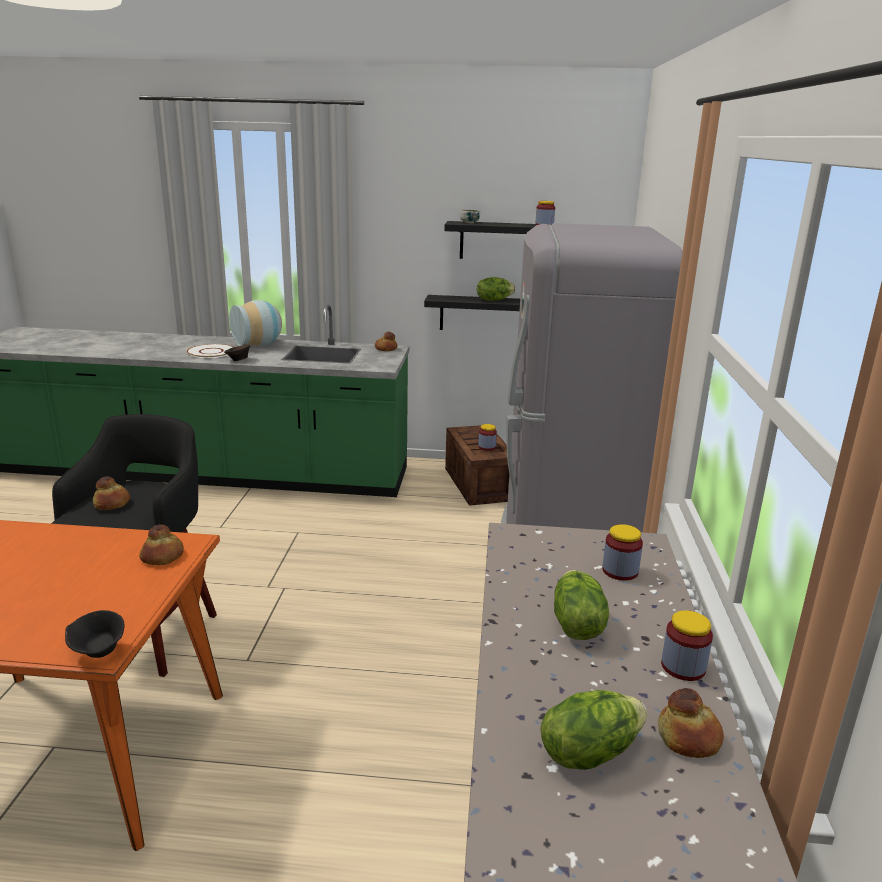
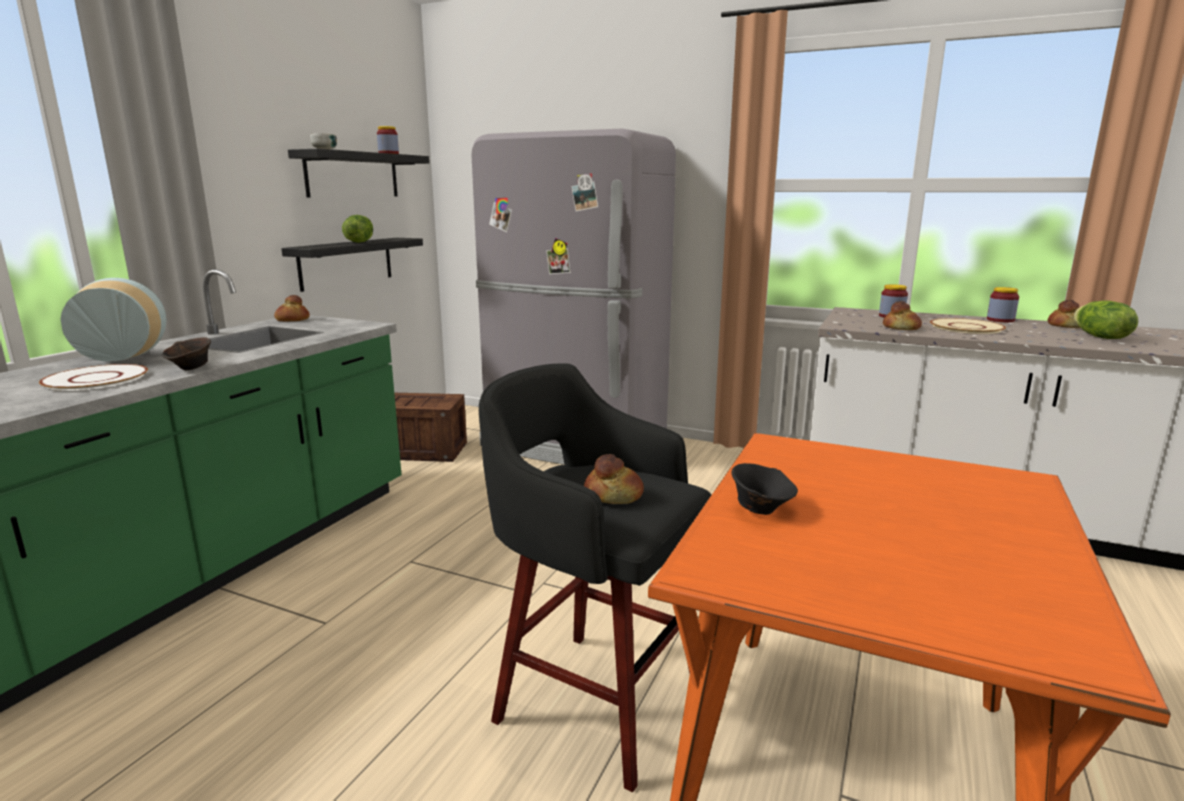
camera: 70 degrees left, 5 degrees down
(99, 652) = (1027, 479): black bowl -> black bowl (761, 509)
(163, 556) = (812, 454): bread -> bread (901, 327)
(487, 447) = (424, 400): jar -> none
(575, 625) = (967, 327): lettuce -> beige plate

